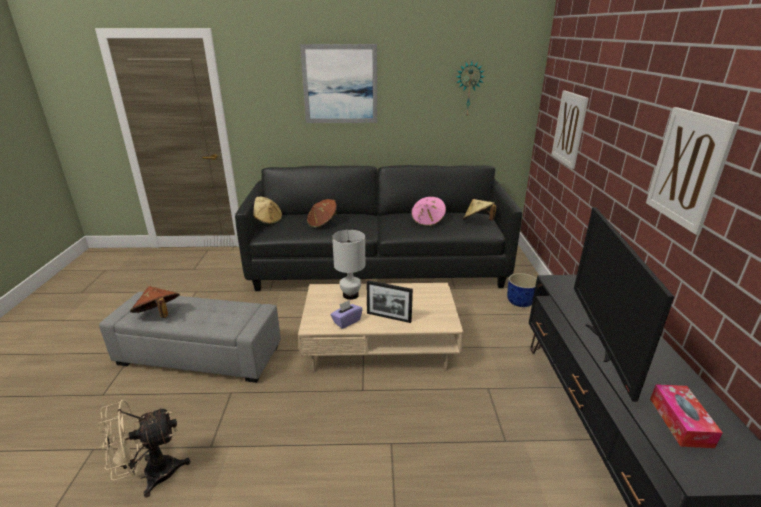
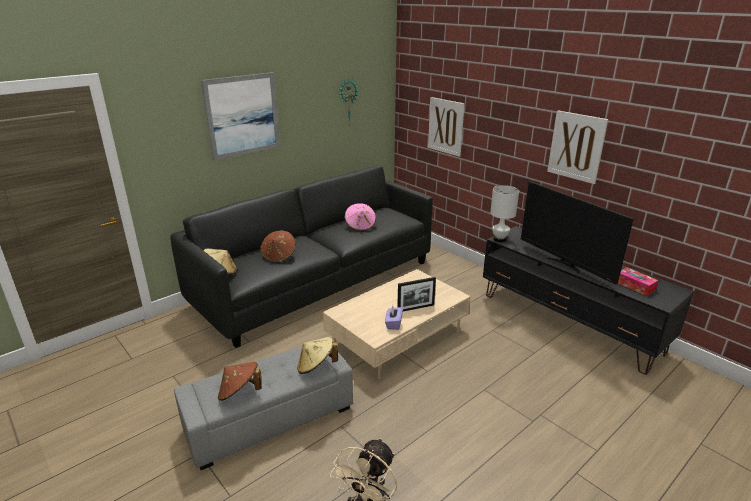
camera: 40 degrees left, 0 degrees up
(351, 295) = (367, 305): white table lamp -> white table lamp (499, 239)
(478, 221) = (394, 214): beige hat -> beige hat (316, 366)
(520, 302) = (445, 268): blue planter -> none

